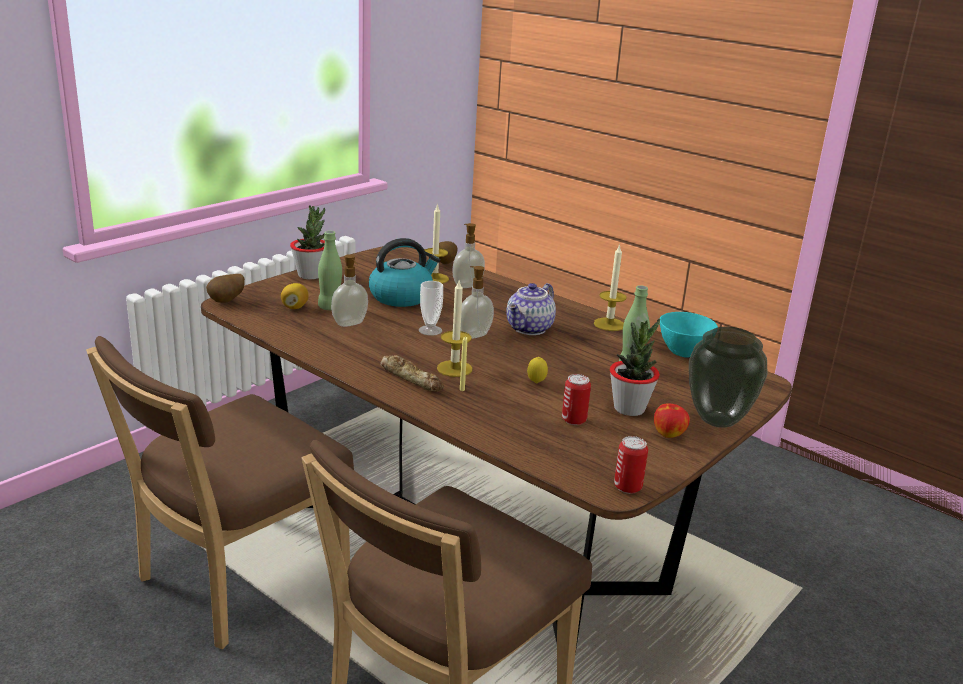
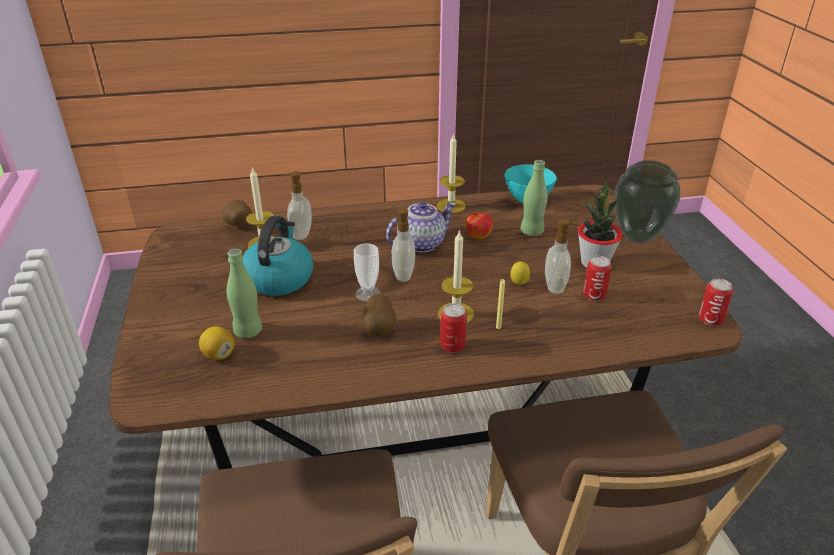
camera: 50 degrees left, 10 degrees up
(227, 302) = (140, 399): potato -> potato (380, 330)
(310, 275) = (153, 312): potted plant -> none
(350, 324) = (301, 334): soap dispenser -> soap dispenser (556, 287)
(411, 378) = (452, 346): bread -> can
(530, 329) = (421, 243): teapot -> teapot turned 105 degrees counterclockwise
(669, 434) = (644, 265): apple -> apple (478, 236)

